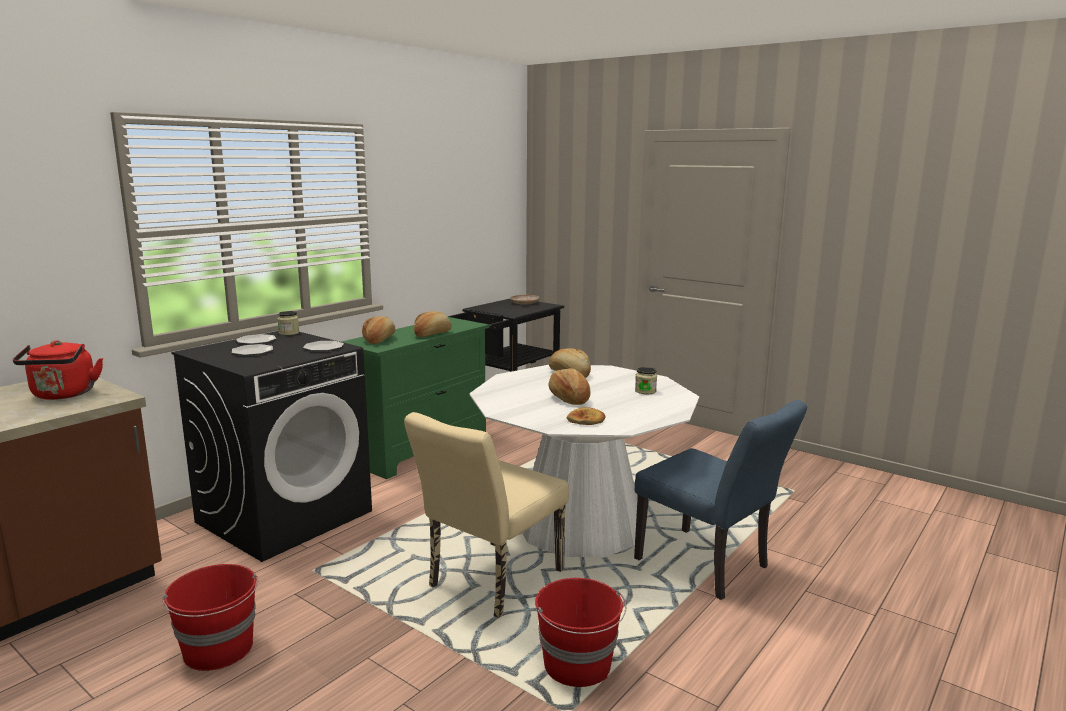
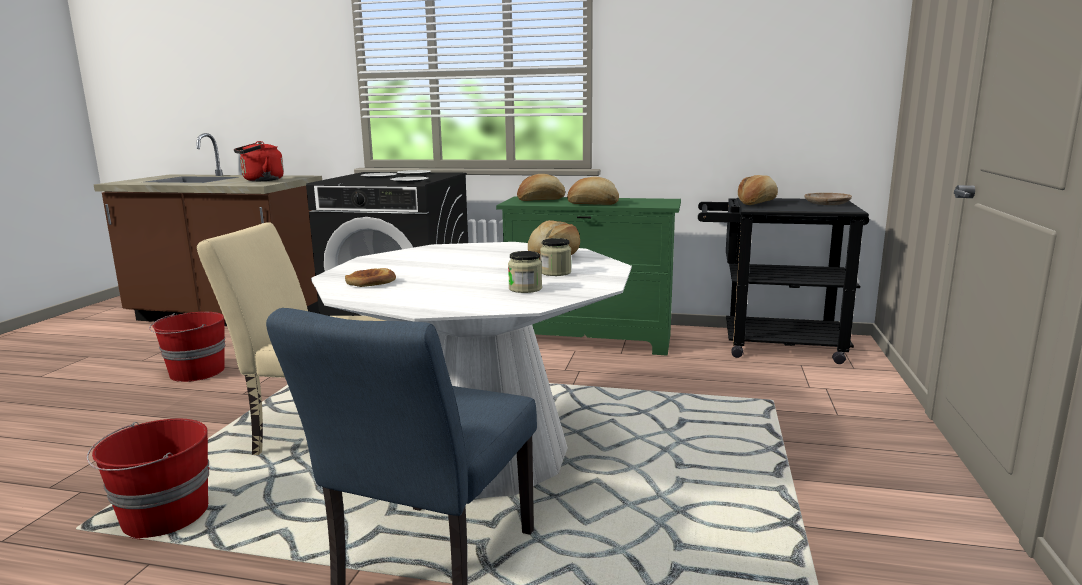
camera: 65 degrees right, 0 degrees up
(289, 333) = (450, 173): jar -> jar (555, 272)
(569, 398) = (450, 268): bread -> bread (757, 203)

